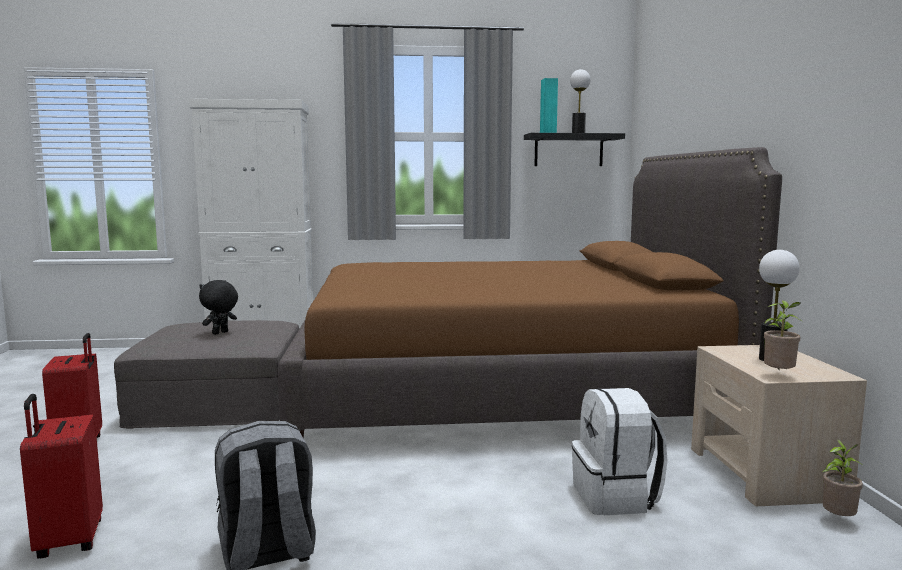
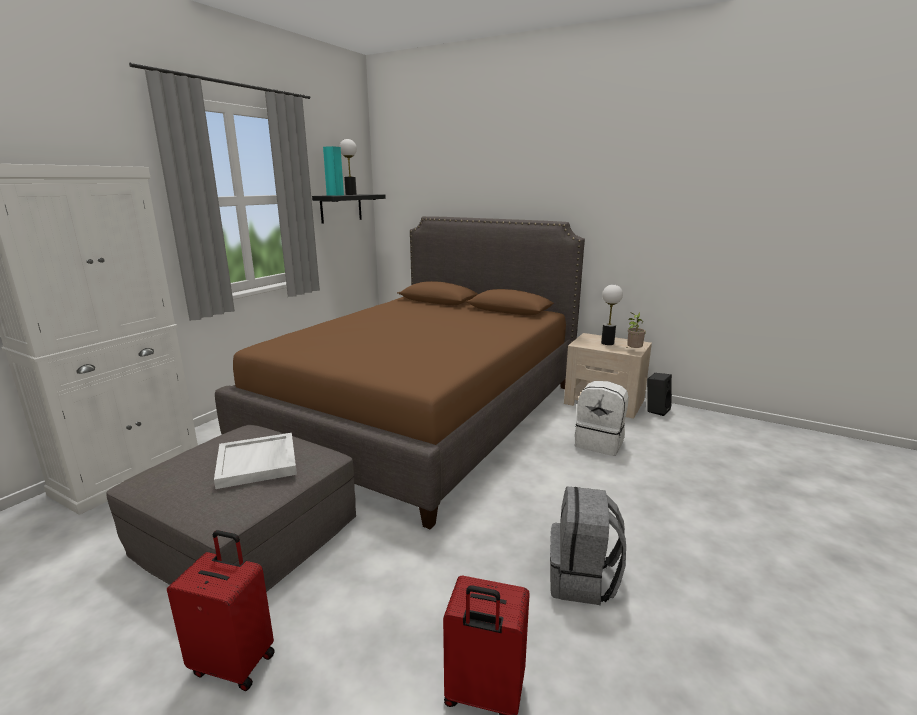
camera: 55 degrees left, 10 degrees up
(220, 333) = (258, 463): black plush toy -> white tray
(838, 519) = (656, 410): potted plant -> black speaker

